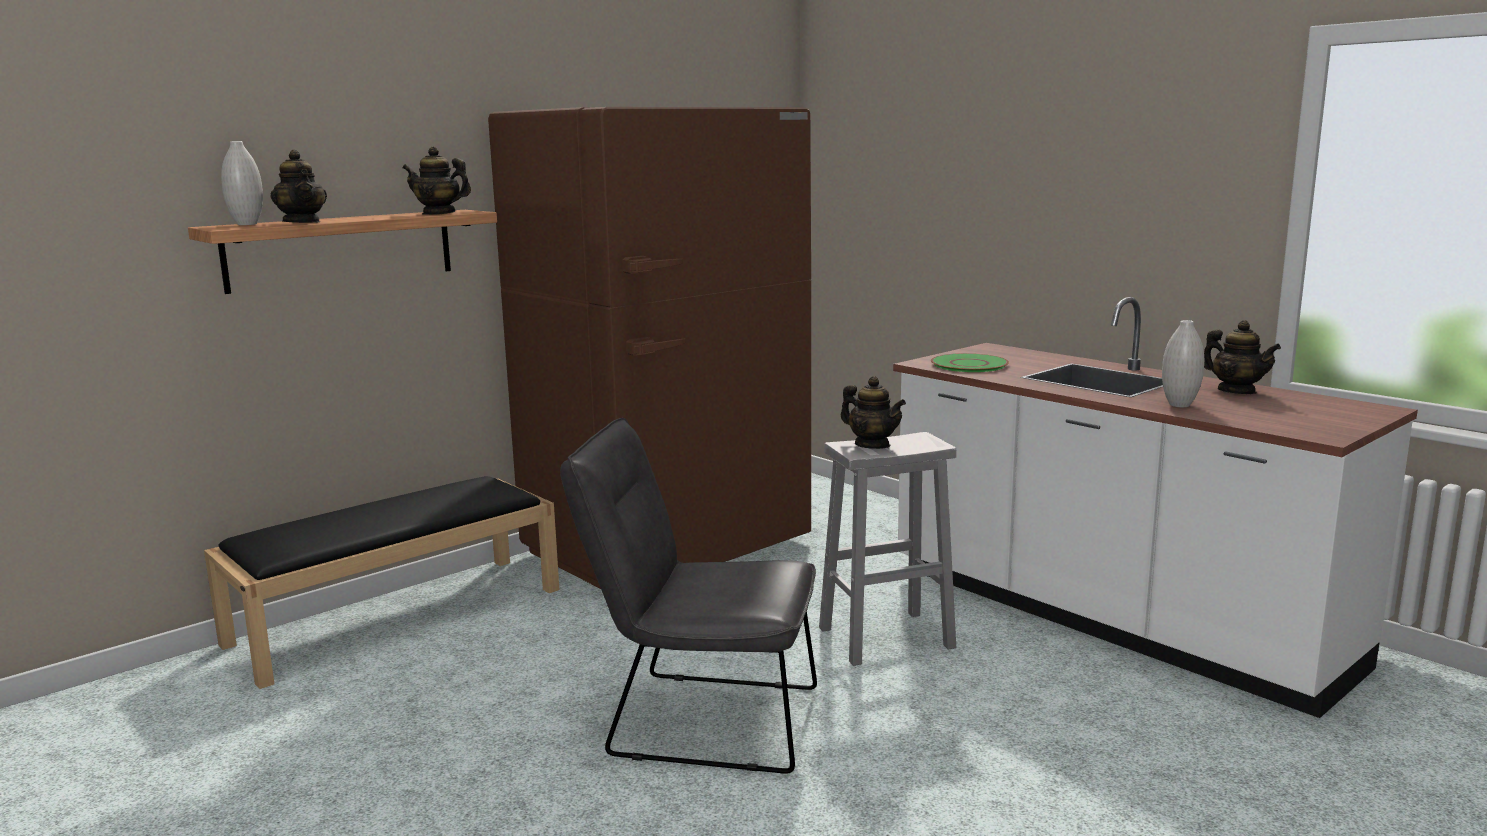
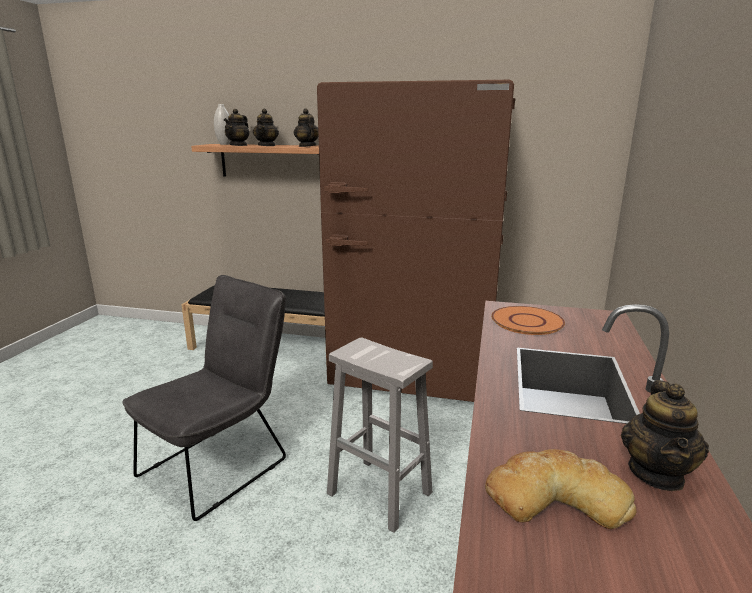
camera: 55 degrees right, 5 degrees up
(699, 719) = (221, 463): grey chair -> grey chair turned 60 degrees clockwise
(872, 445) = (372, 352): teapot -> teapot (267, 145)
(968, 364) = (527, 321): green plate -> orange plate
(1179, 405) = (522, 444): white vase -> none
(1245, 411) = (554, 497): none -> bread

